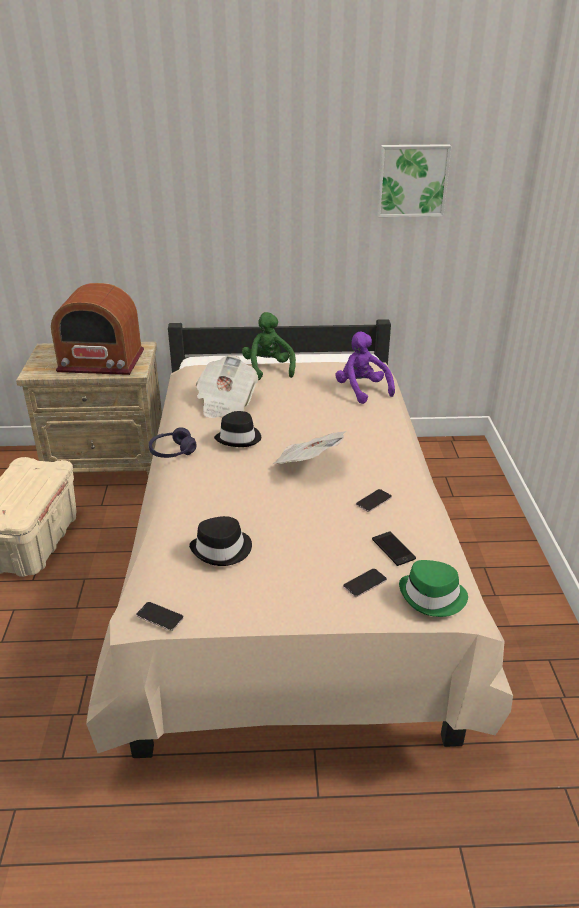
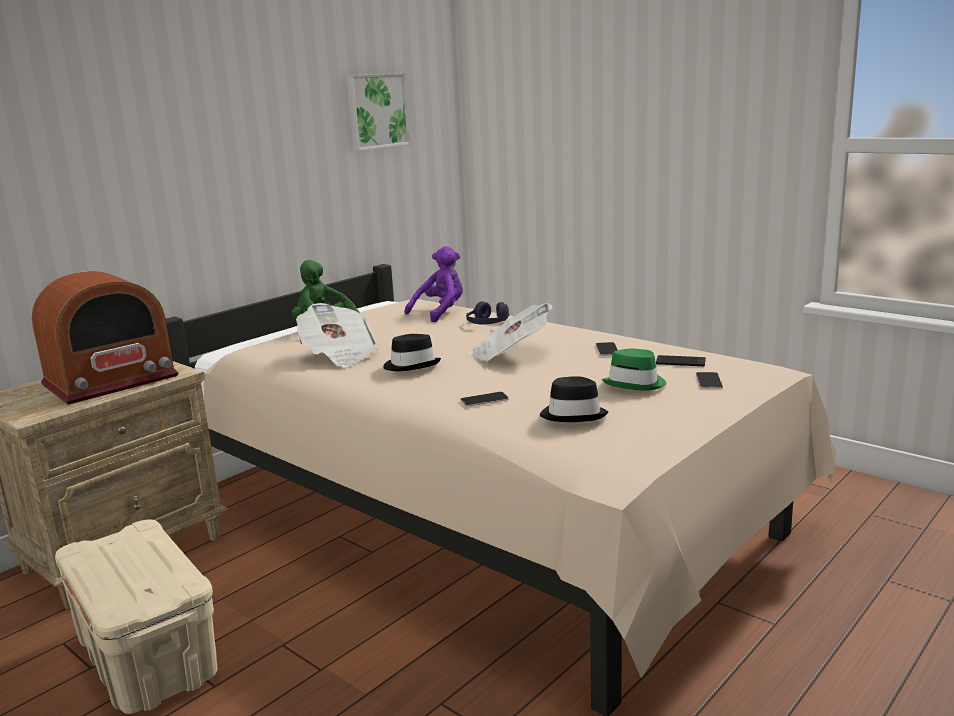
camera: 45 degrees left, 15 degrees down
(159, 616) = (629, 464): phone -> phone (484, 400)
(172, 451) = (369, 395): purple headphones -> purple headphones (488, 324)
(362, 390) = (440, 313): purple plush toy -> purple plush toy turned 120 degrees clockwise
(433, 597) = (758, 368): green hat -> green hat (635, 383)

